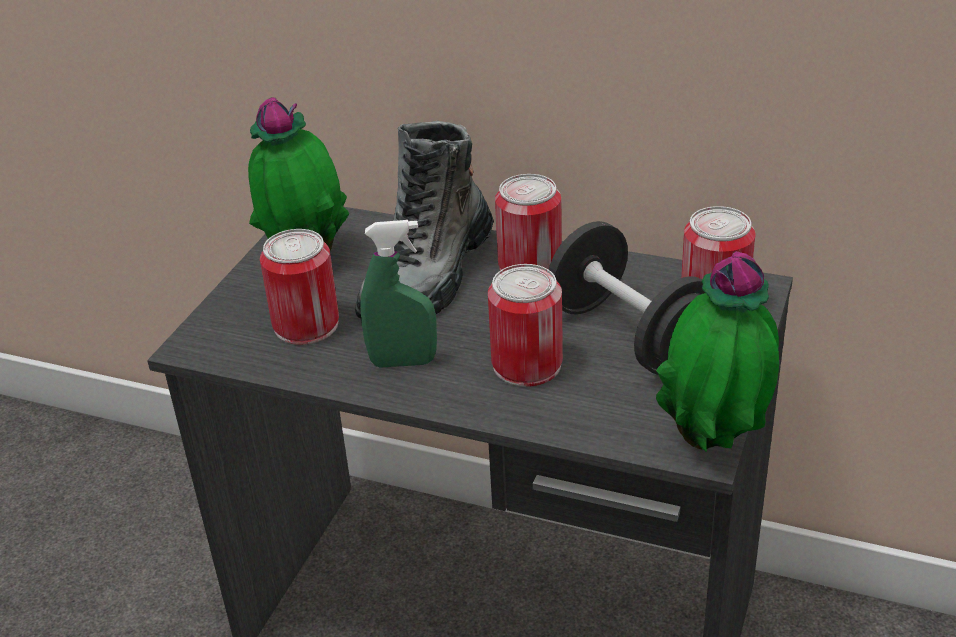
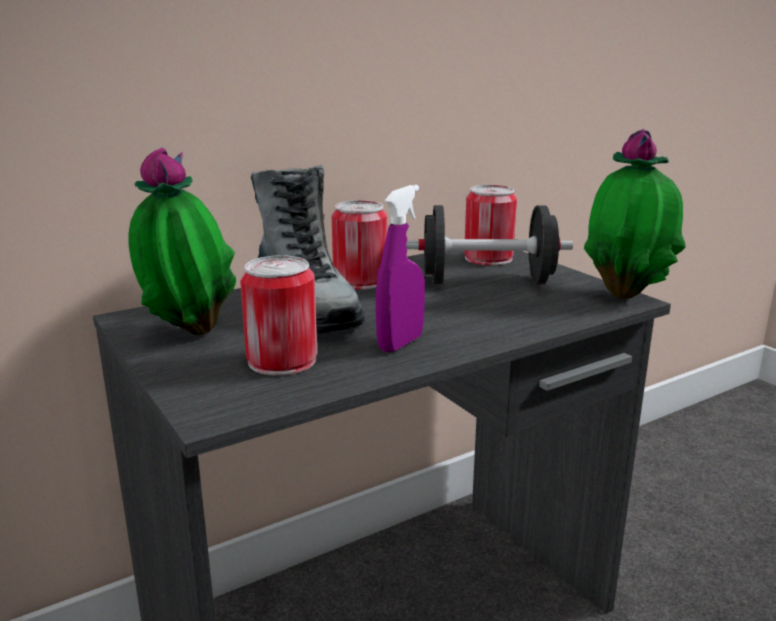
camera: 55 degrees left, 15 degrees down
(403, 362) = (400, 343): green spray bottle -> purple spray bottle
(527, 365) = (471, 312): can -> none

